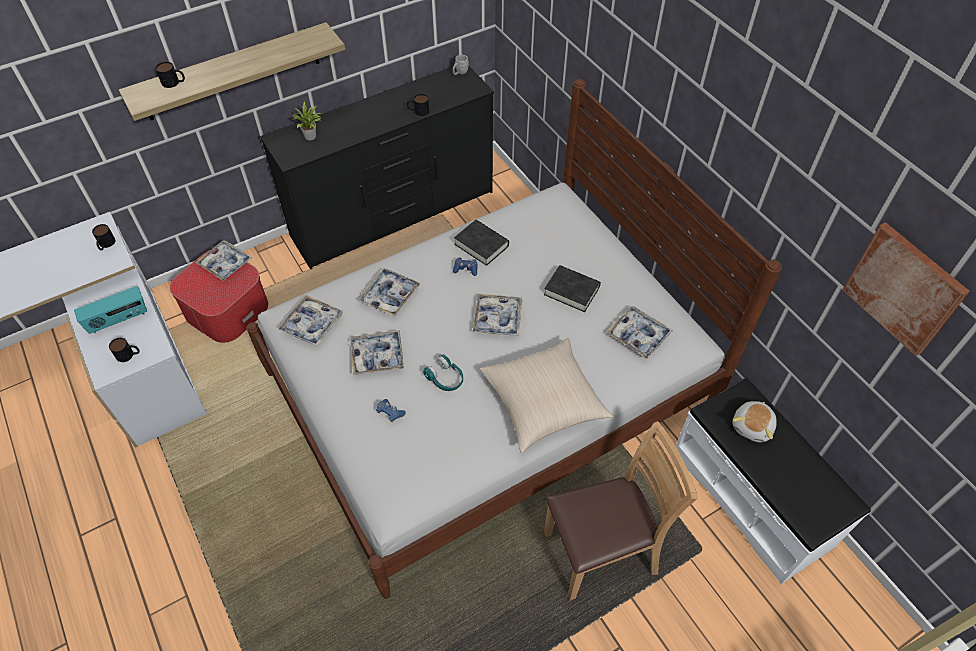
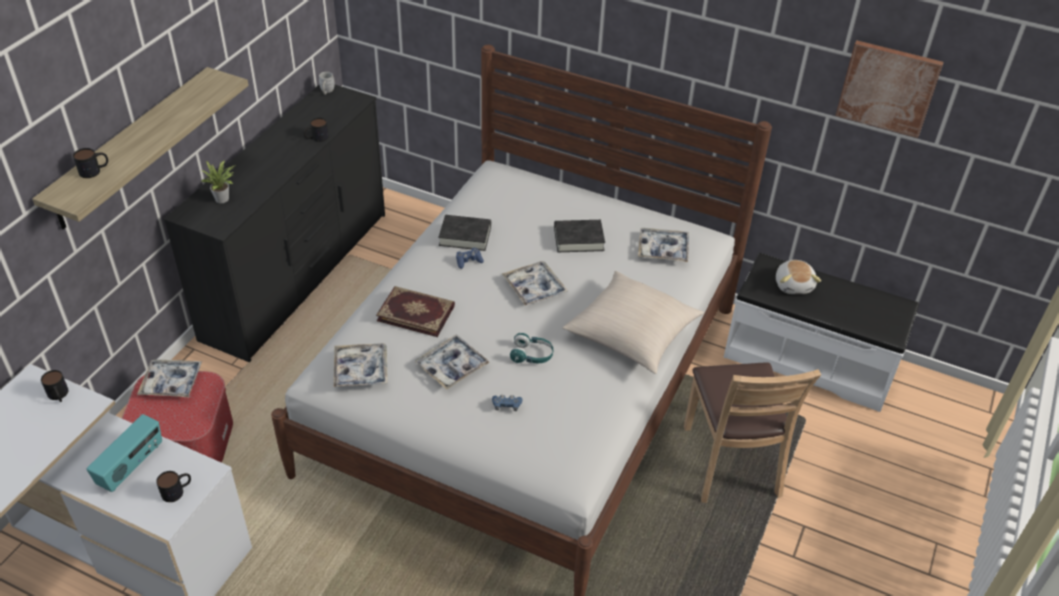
camera: 35 degrees left, 10 degrees down
(389, 295) = (416, 312): tray -> book
(601, 551) = (730, 462): brown chair -> brown chair turned 135 degrees clockwise

